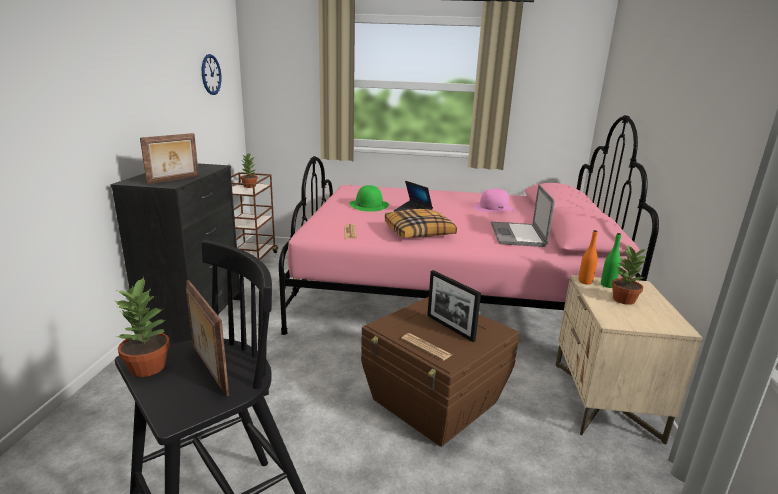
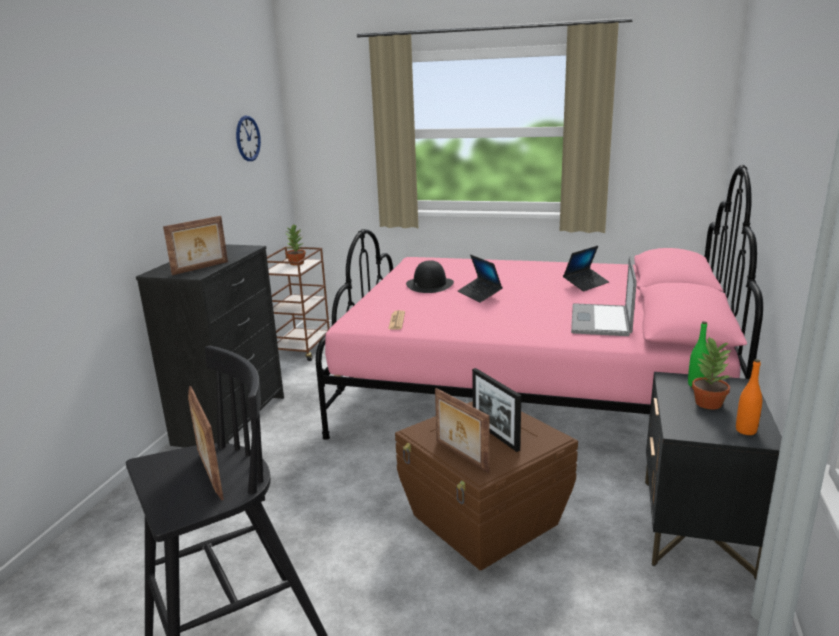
camera: 10 degrees right, 0 degrees up
(149, 367) = (155, 470): potted plant -> none
(369, 205) = (429, 284): green hat -> black hat
(419, 232) = (479, 319): pillow -> none
(426, 347) = (460, 456): newspaper -> picture frame
(494, 208) = (585, 284): pink hat -> laptop
(585, 282) = (669, 380): orange bottle -> orange bottle (746, 430)
(605, 401) = (697, 527): beige nightstand -> black nightstand

